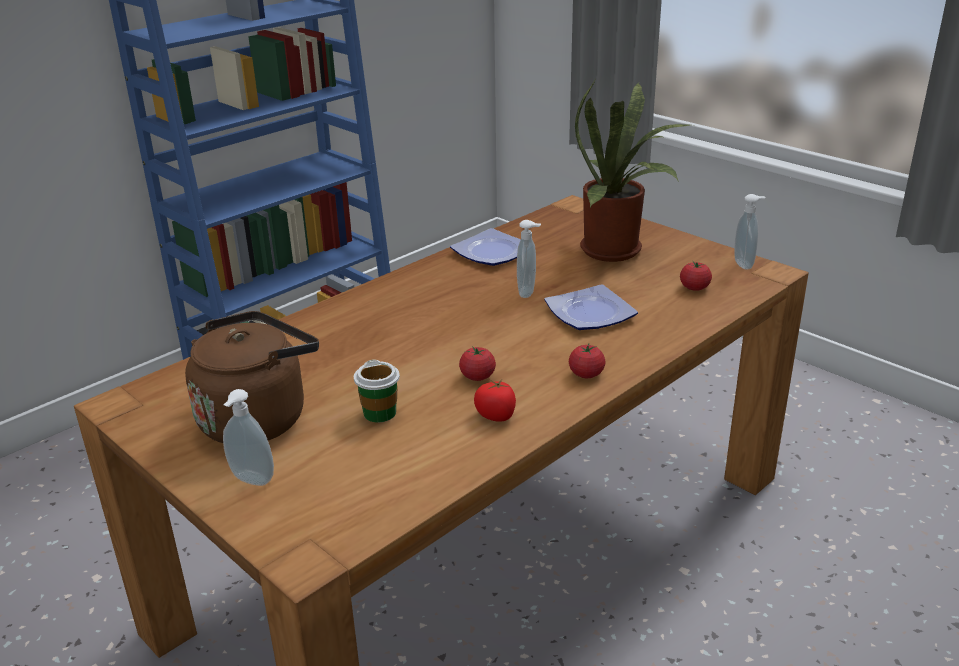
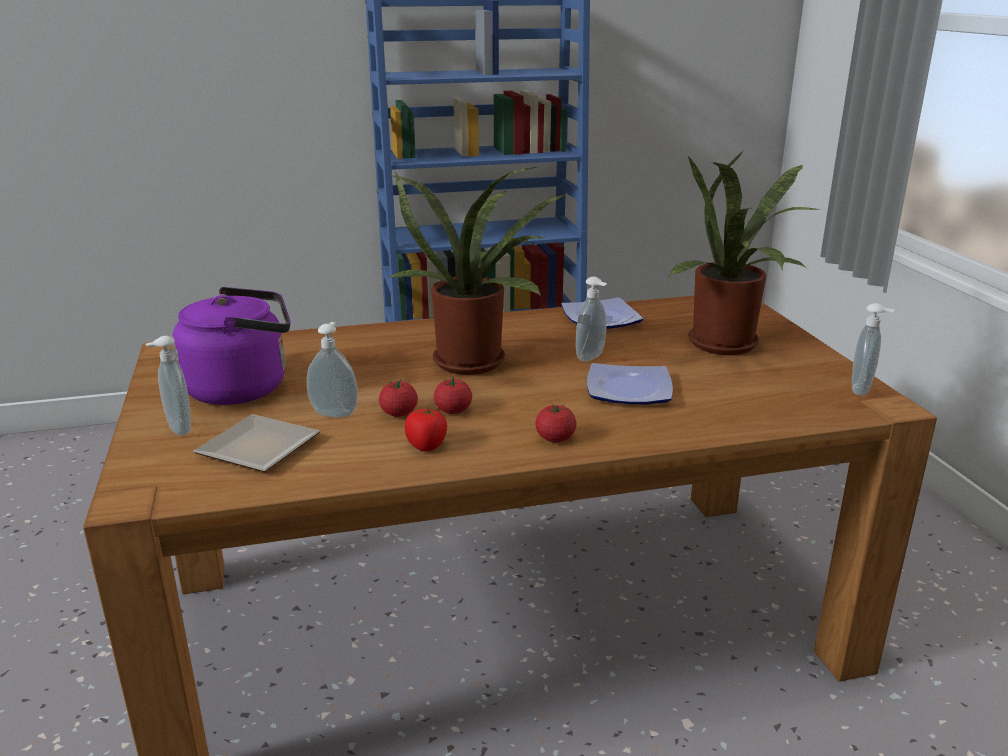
camera: 30 degrees right, 5 degrees down
(257, 418) = (243, 388): brown kettle -> purple kettle
(352, 468) = (258, 446): none -> plate
(380, 413) = (335, 413): cup -> soap dispenser
(435, 323) = (474, 359): none -> potted plant
(694, 287) = (773, 397): tomato -> tomato (399, 413)

